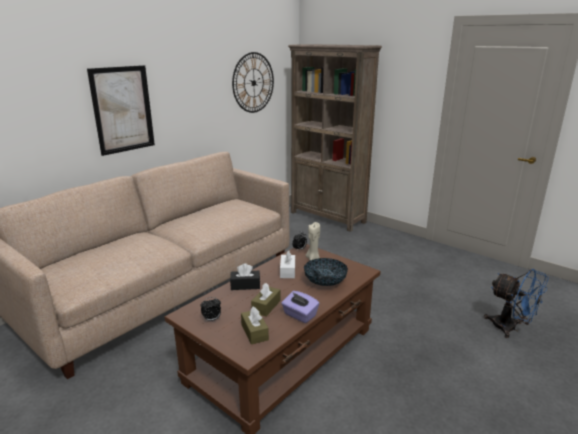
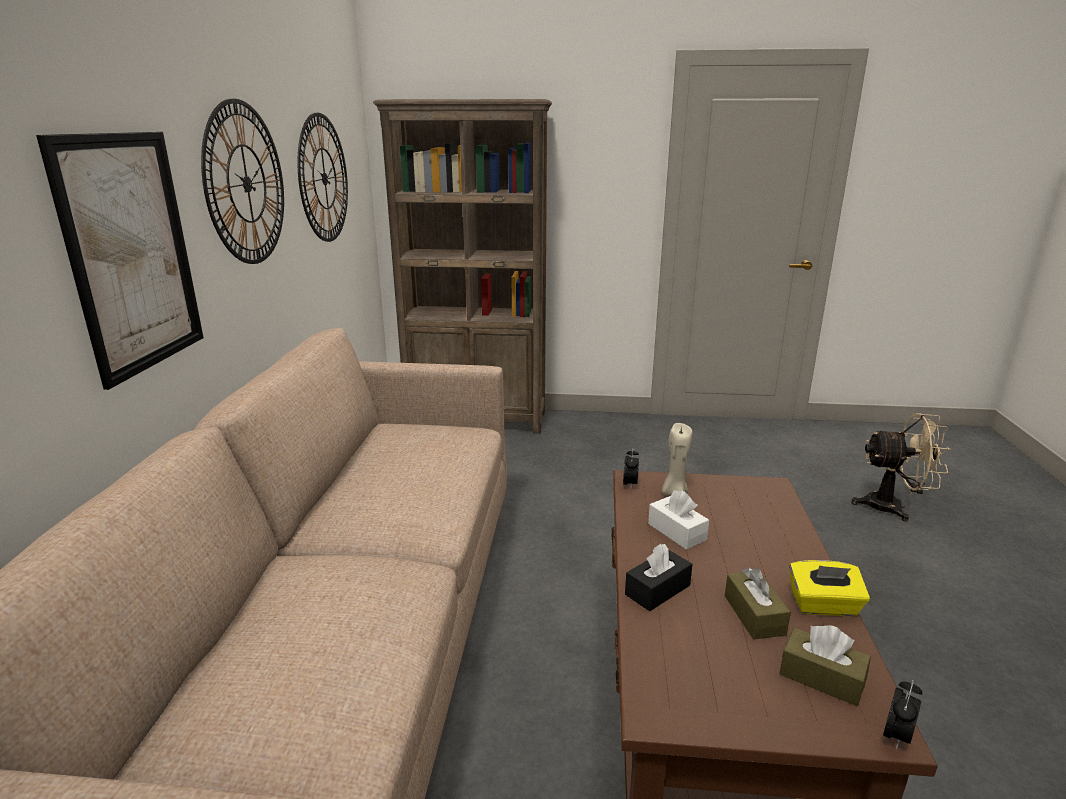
camera: 35 degrees left, 0 degrees up
(194, 85) = (246, 184): none -> wall clock
(211, 319) = (718, 693): alarm clock -> alarm clock (896, 736)
(299, 315) = (824, 605): purple tissue box -> yellow tissue box
(325, 281) = (756, 526): bowl -> none
(510, 328) = (893, 507): blue fan -> beige fan

